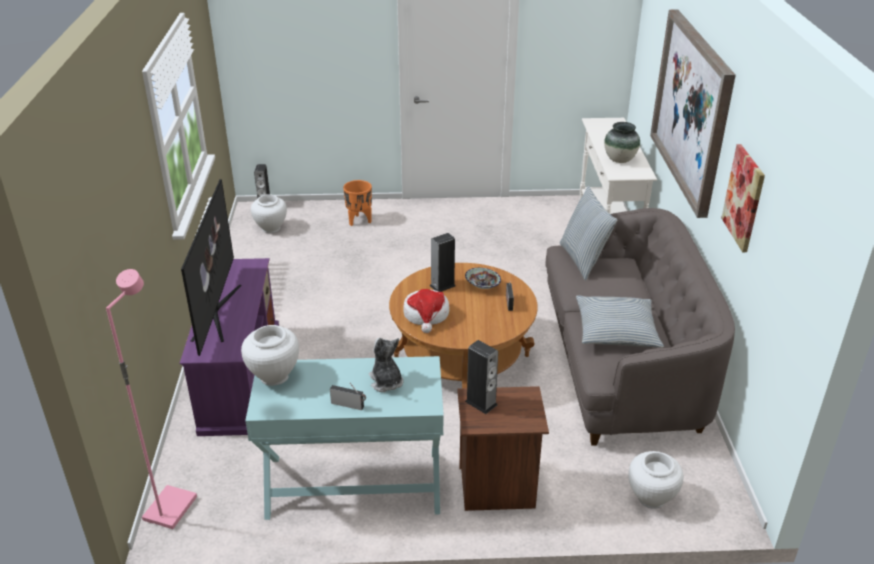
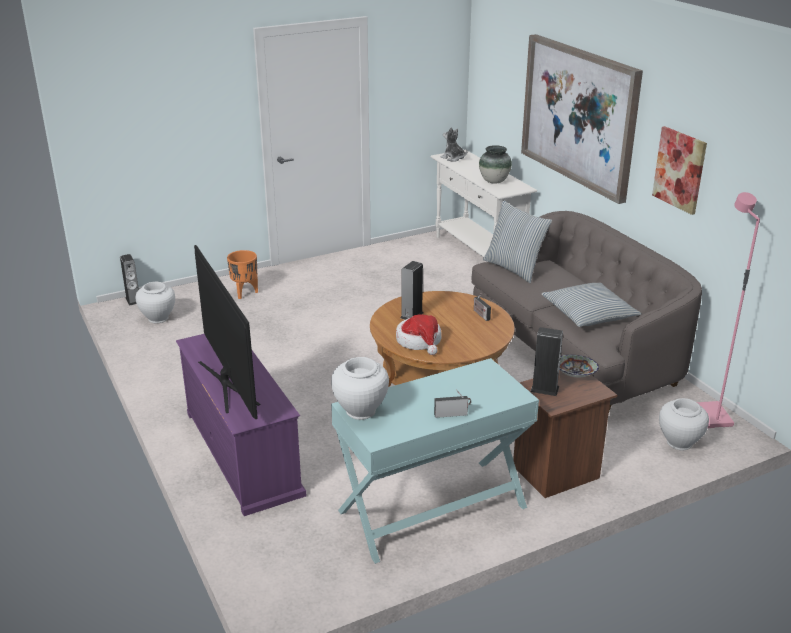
camera: 25 degrees left, 5 degrees down
(169, 508) = (272, 585): pink floor lamp -> pink floor lamp (709, 416)
(386, 382) = (466, 388): plush toy -> plush toy (453, 158)
(483, 286) = (447, 307): bowl -> bowl (575, 374)

